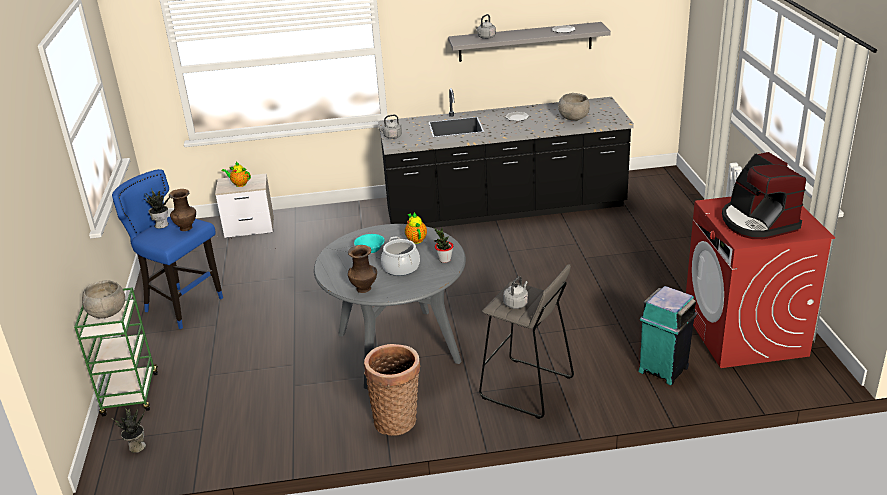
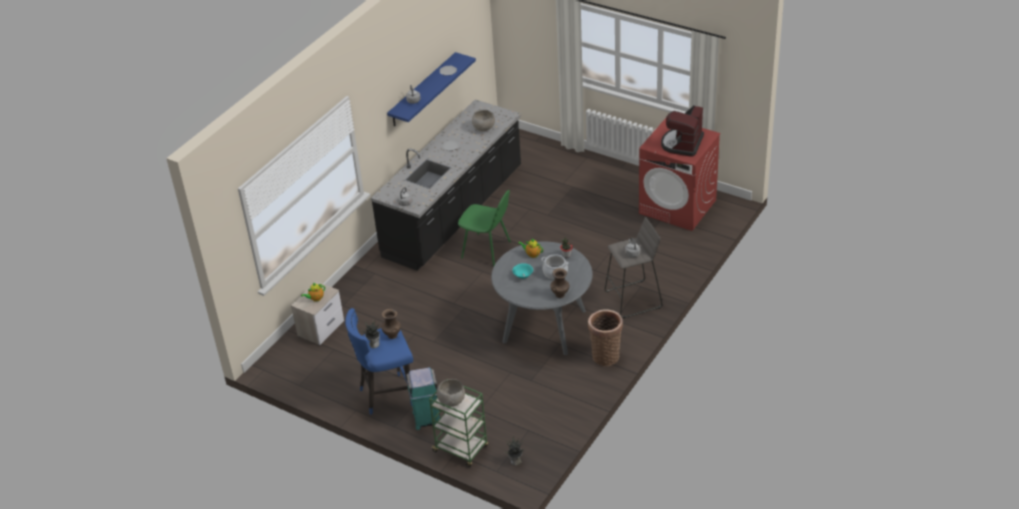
camera: 50 degrees left, 10 degrees up
(475, 252) = (487, 250): none -> green chair
(525, 42) = (423, 90): grey shelf -> blue shelf
(664, 369) = (672, 248): turquoise trash can -> turquoise trash can (427, 418)
(757, 222) = (682, 144): coffee machine -> coffee machine turned 90 degrees clockwise

